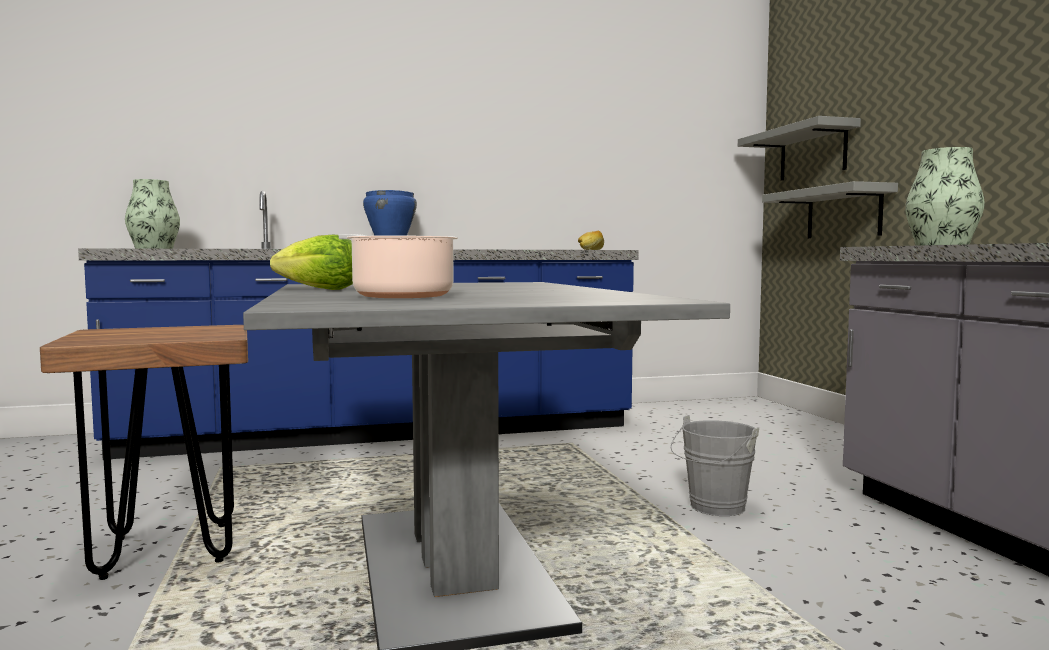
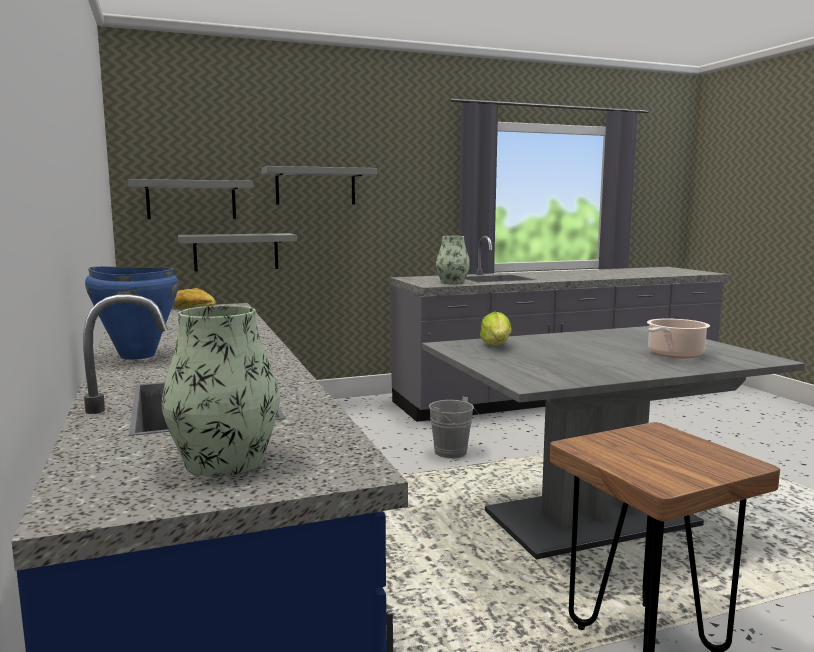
camera: 95 degrees left, 5 degrees up
(321, 289) = (626, 372): lettuce -> lettuce (496, 346)
(934, 105) = (315, 186): none -> grey shelf

